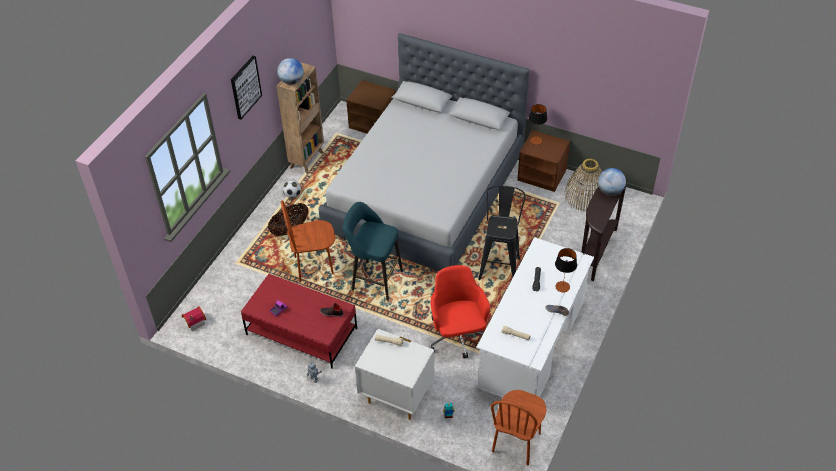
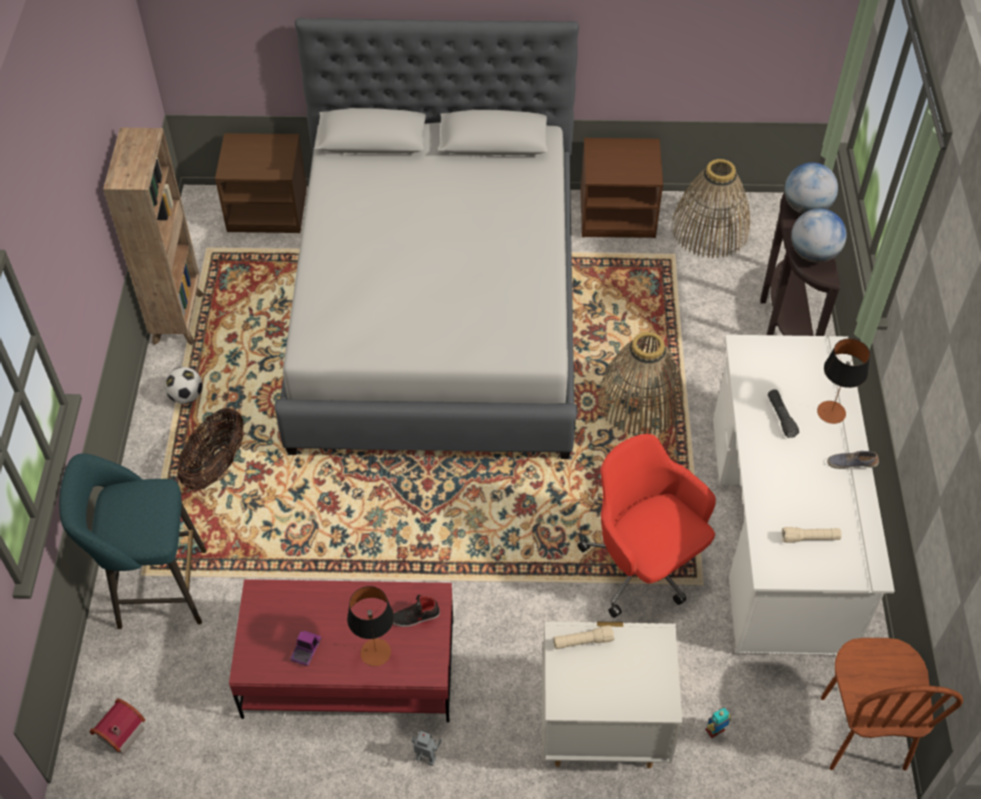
camera: 25 degrees left, 5 degrees up
(245, 87) = (59, 210): picture -> none
(291, 81) = (130, 171): globe -> globe (813, 254)
(313, 265) = (301, 523): brown chair -> none
(374, 279) = (432, 510): turquoise stool -> turquoise stool (155, 589)
(500, 265) = (640, 401): black stool -> basket
(535, 140) = (601, 155): table lamp -> table lamp (375, 652)

